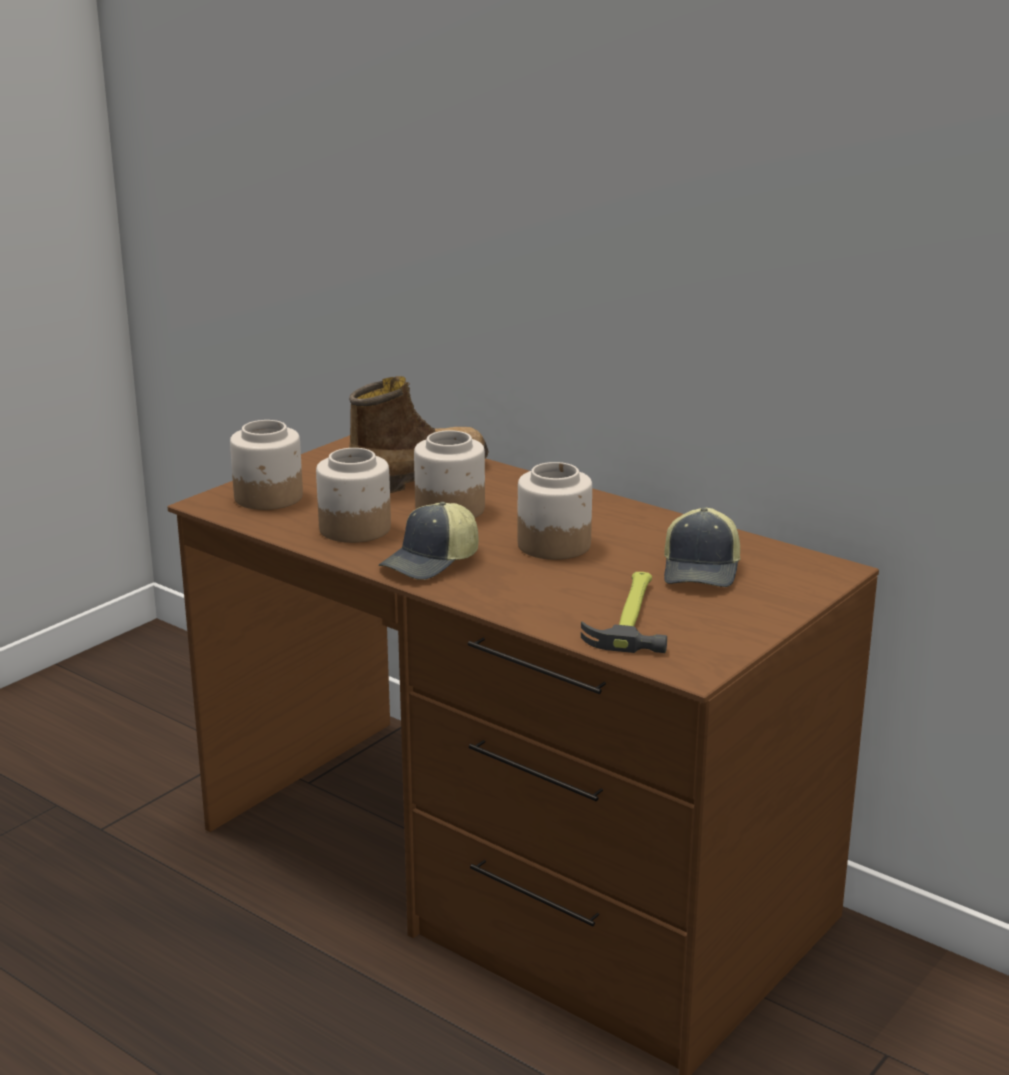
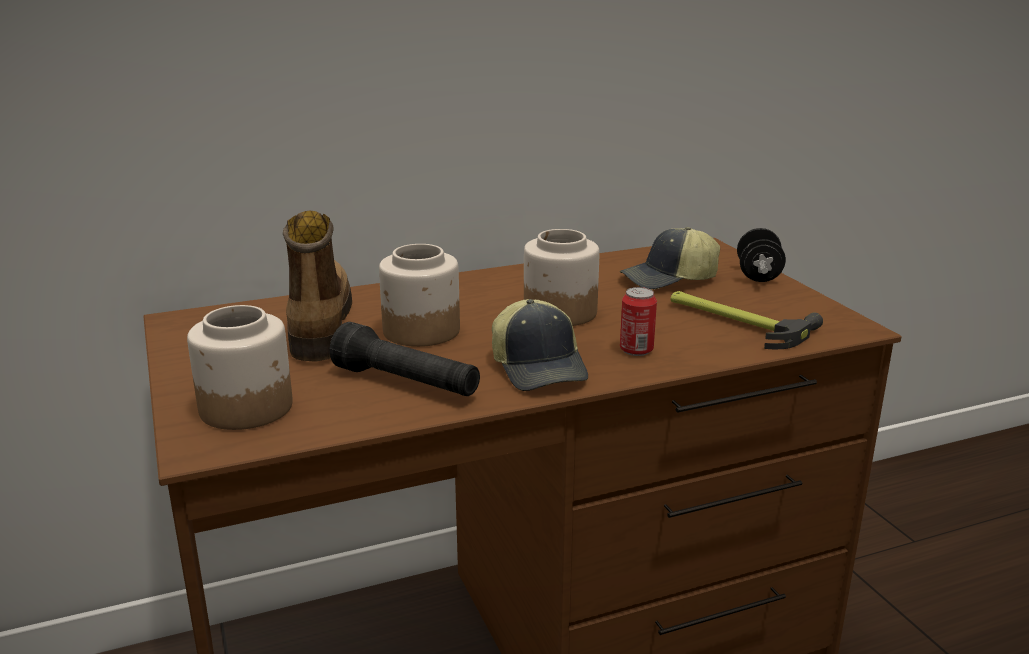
camera: 60 degrees left, 0 degrees up
(354, 529) = (406, 383): jar -> black flashlight
(510, 588) = (636, 350): none -> can
(702, 570) = (669, 280): cap -> cap turned 120 degrees clockwise
(781, 607) = (758, 275): none -> black dumbbell

